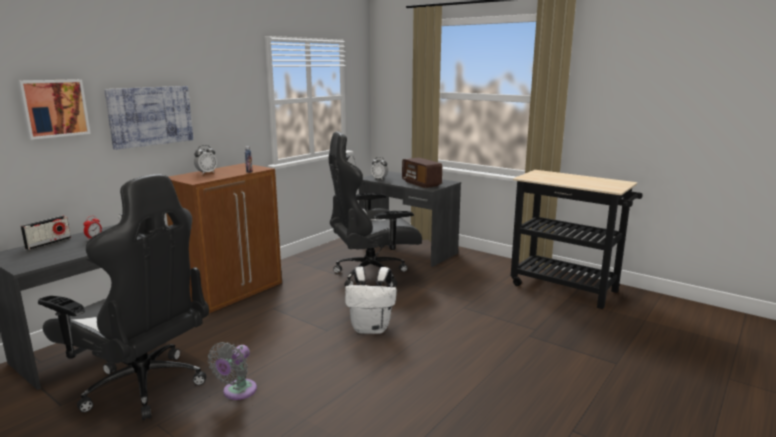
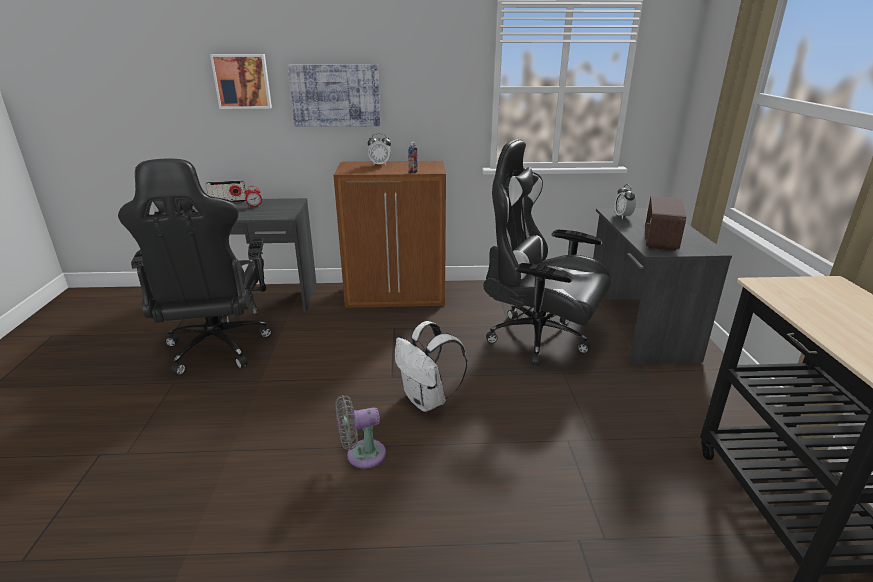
camera: 50 degrees right, 10 degrees up
(237, 392) = (243, 391): grey fan -> grey fan (361, 455)

